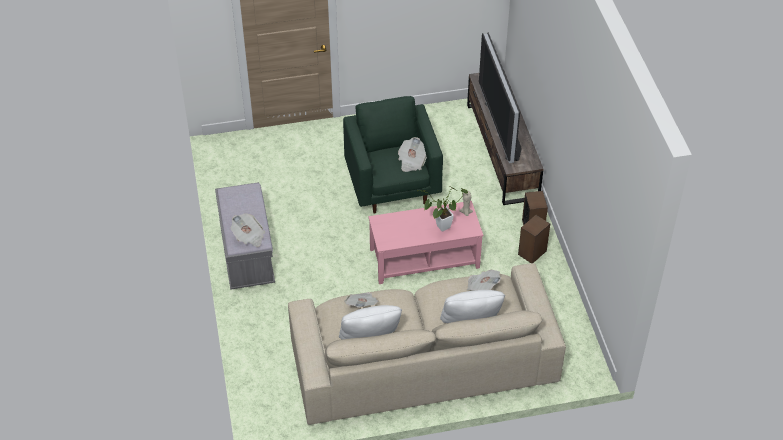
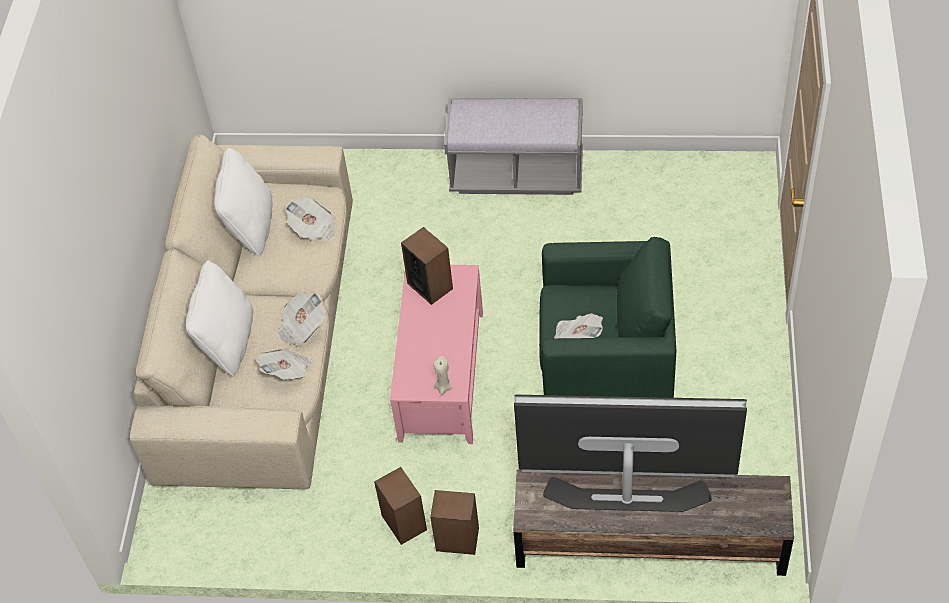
camera: 110 degrees right, 5 degrees up
(249, 236) = (472, 120): newspaper -> newspaper (302, 328)
(392, 235) = (430, 286): none -> speaker
(440, 228) = (423, 347): potted plant -> none

